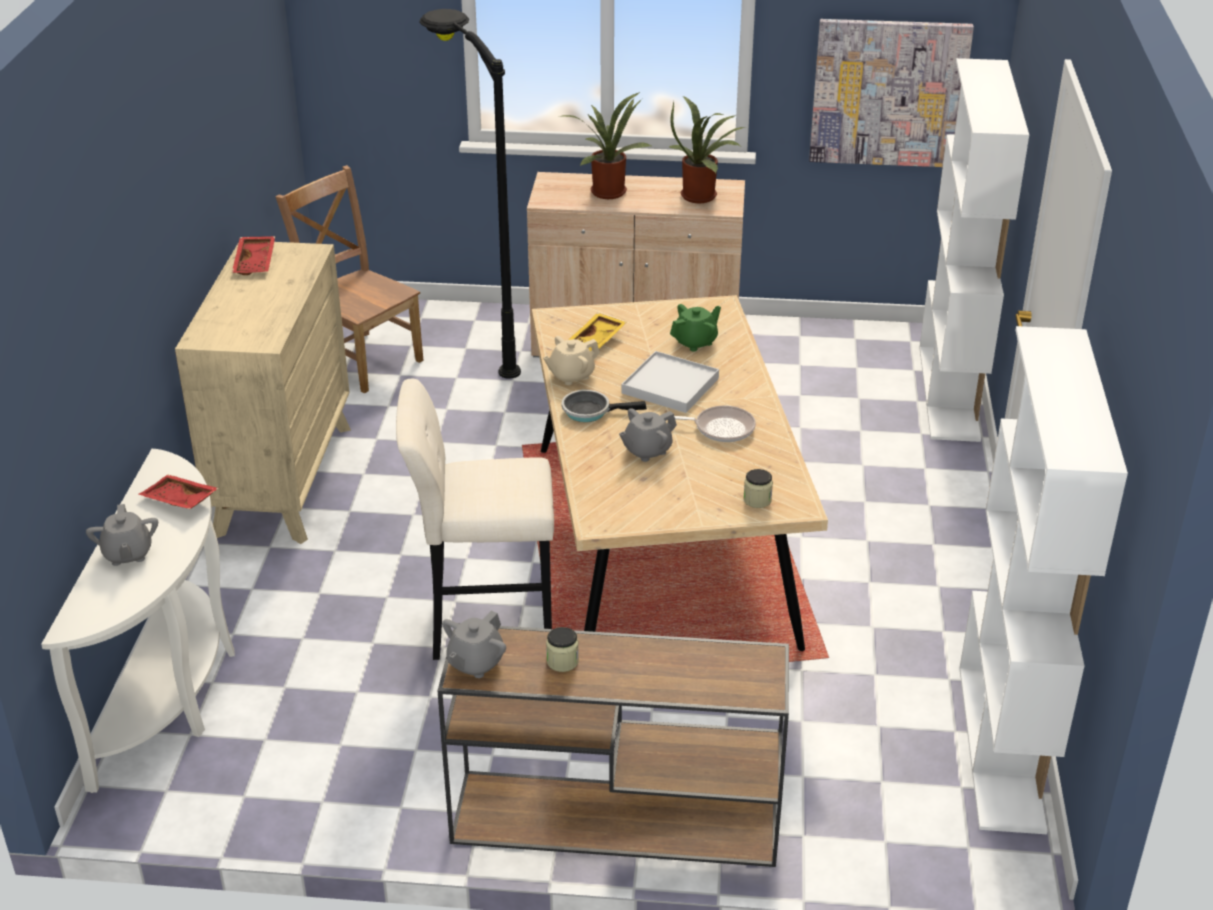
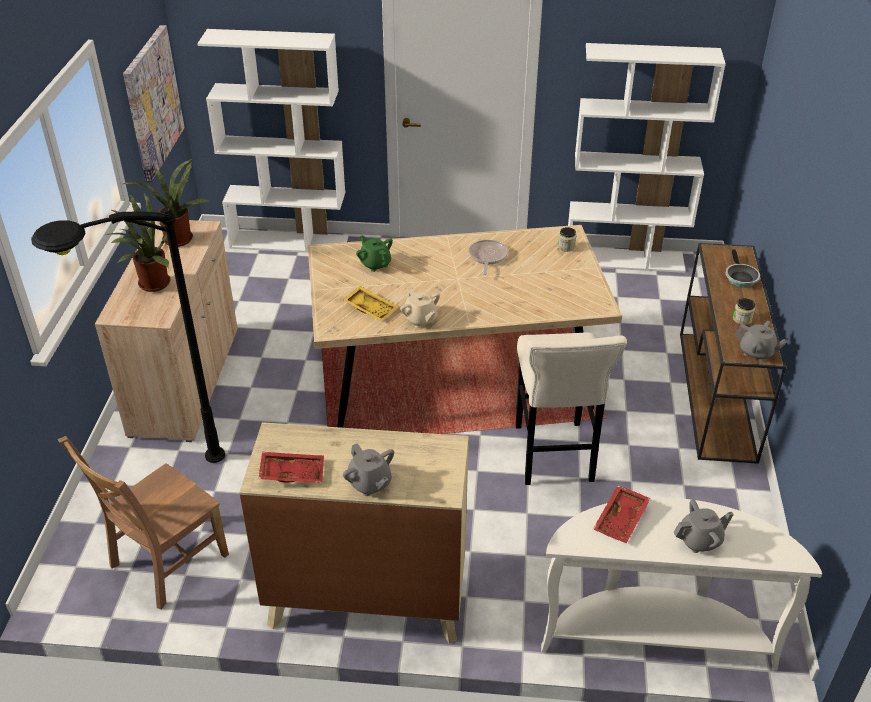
camera: 90 degrees left, 5 degrees up
(590, 411) = (468, 310): frying pan -> frying pan (740, 277)
(647, 451) = (517, 287): grey teapot -> grey teapot (370, 483)
(670, 386) = (434, 276): white tray -> none

